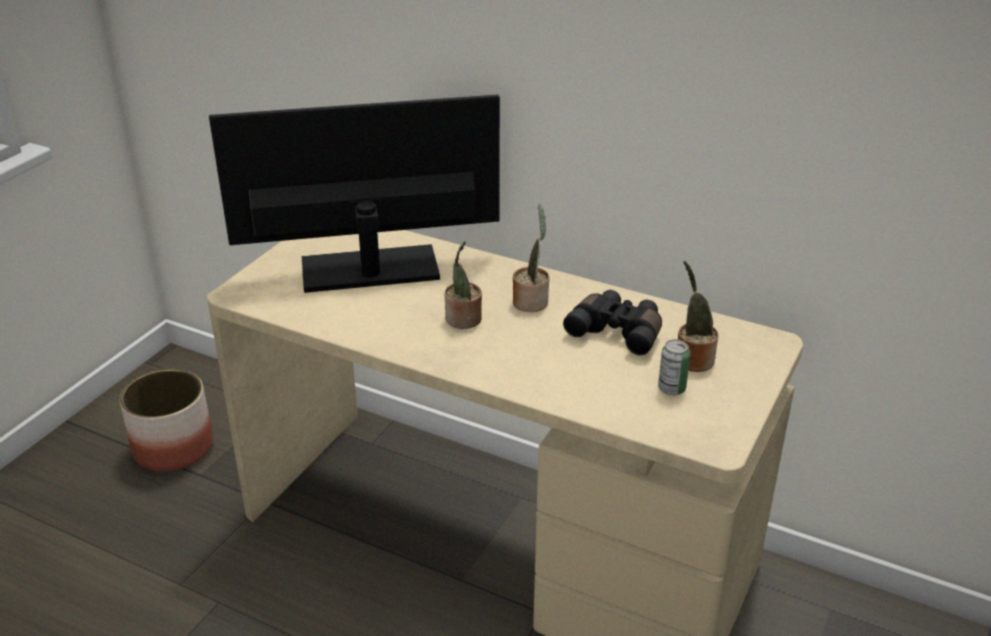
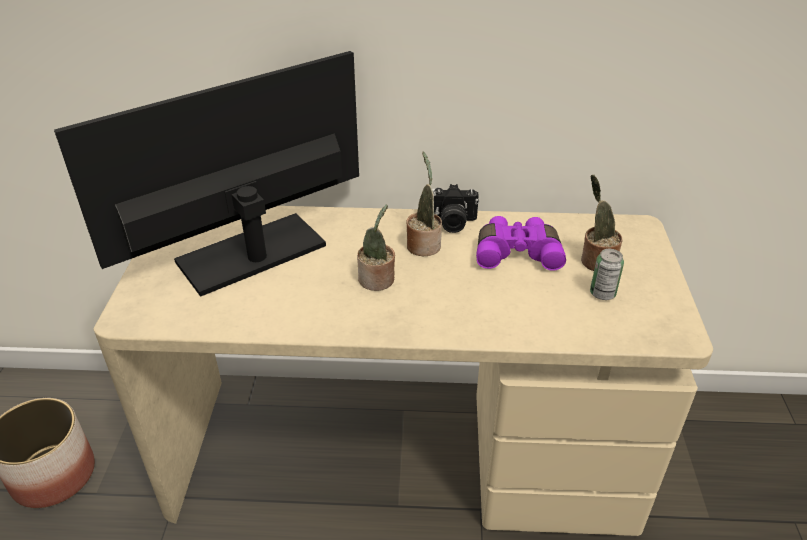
camera: 25 degrees left, 5 degrees up
(573, 288) = (449, 223): none -> camera
(617, 331) = (517, 252): black binoculars -> purple binoculars

